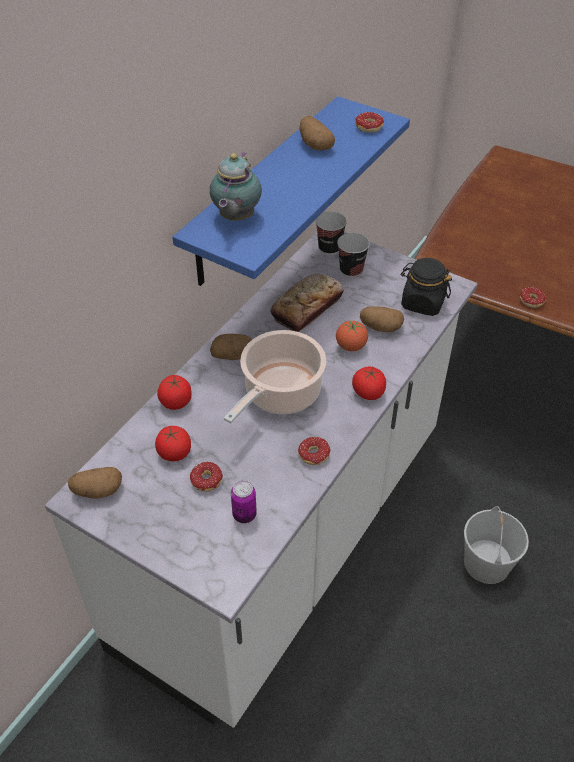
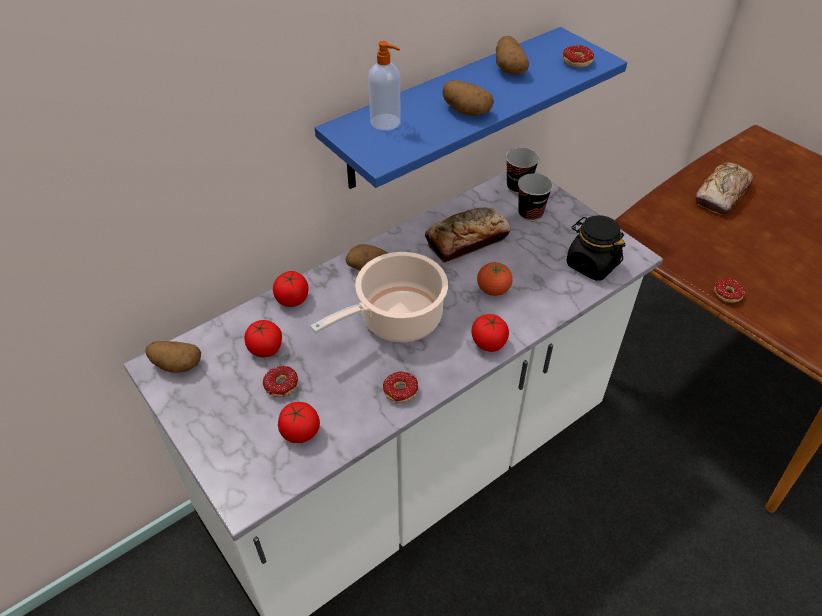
camera: 20 degrees right, 0 degrees up
(235, 218) = (386, 123): teapot -> soap dispenser
(244, 515) = (300, 432): can -> tomato
(380, 327) = (533, 279): potato -> potato (465, 111)
(486, 562) = (606, 560): white bucket -> none
(493, 214) = (722, 194): none -> bread

